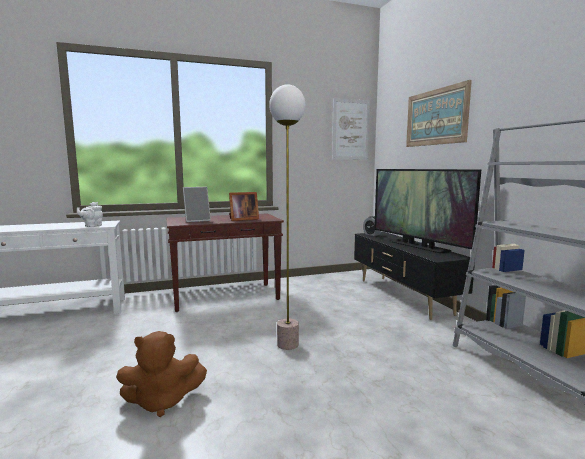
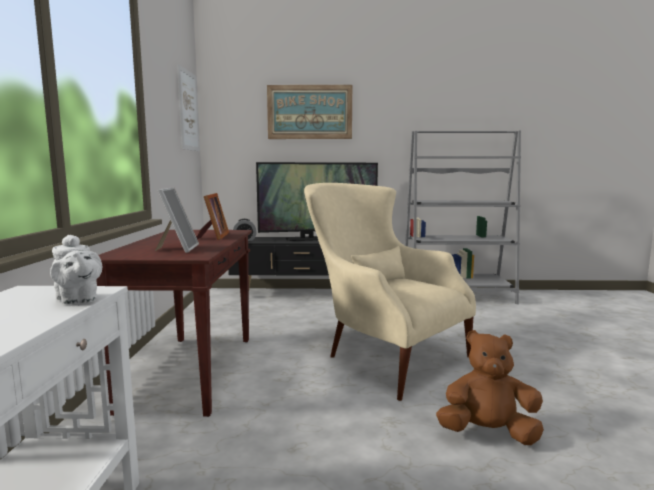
camera: 70 degrees left, 0 degrees up
(162, 401) = (488, 433): brown plush toy -> brown plush toy turned 90 degrees counterclockwise
(288, 344) = (380, 354): floor lamp -> beige armchair

